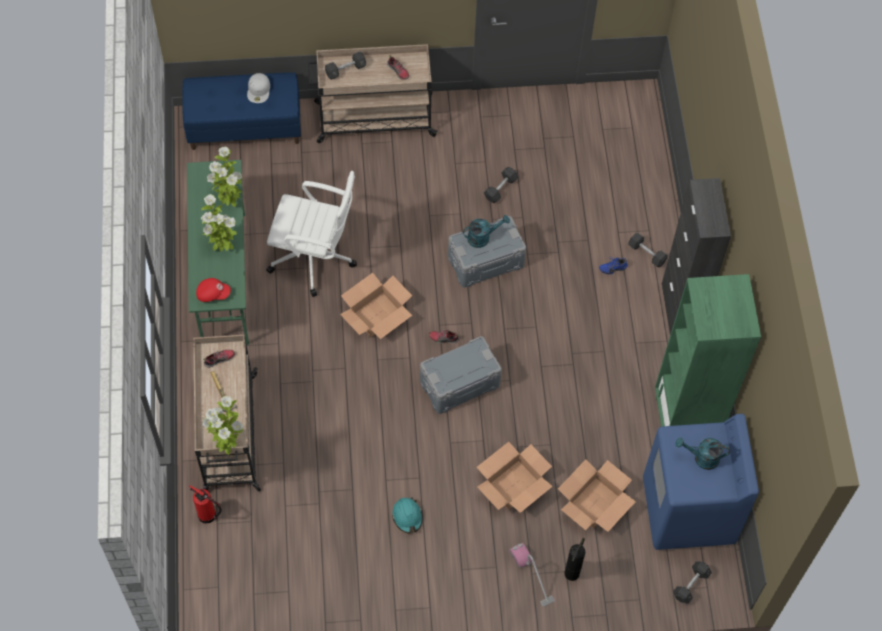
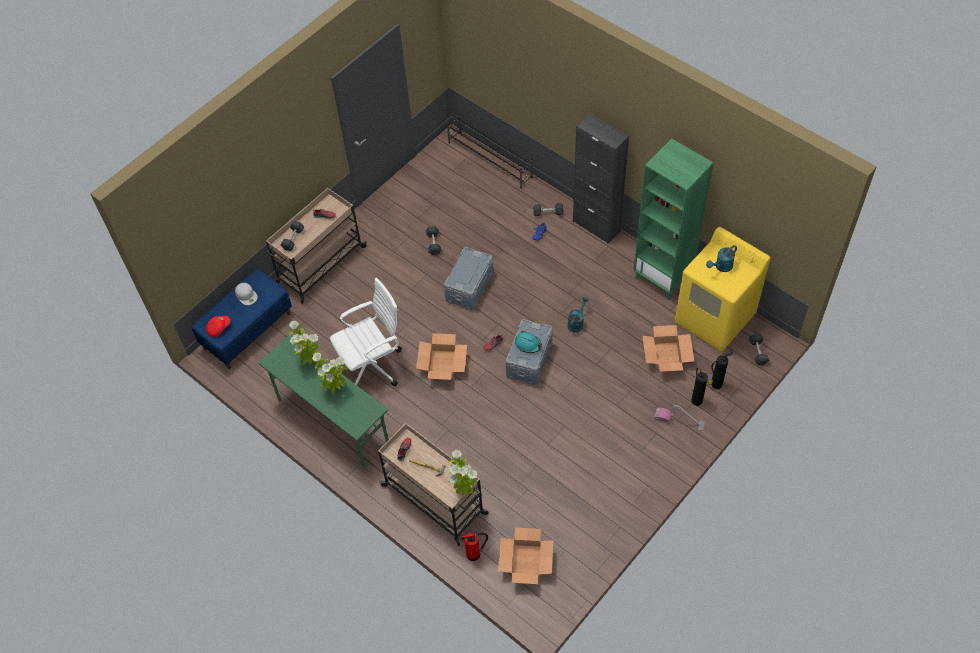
camera: 40 degrees left, 5 degrees down
(213, 293) = (359, 418): red cap -> red cap (218, 328)
(407, 516) = (582, 451): turquoise hard hat -> turquoise hard hat (528, 344)
(482, 237) = (462, 269): turquoise watering can -> turquoise watering can (576, 322)
(513, 485) = (616, 385): cardboard box -> cardboard box (526, 562)
(610, 576) = (715, 384): none -> fire extinguisher
(652, 149) = (490, 160): none -> black shoe rack
(688, 511) = (715, 318): blue washing machine -> yellow washing machine

